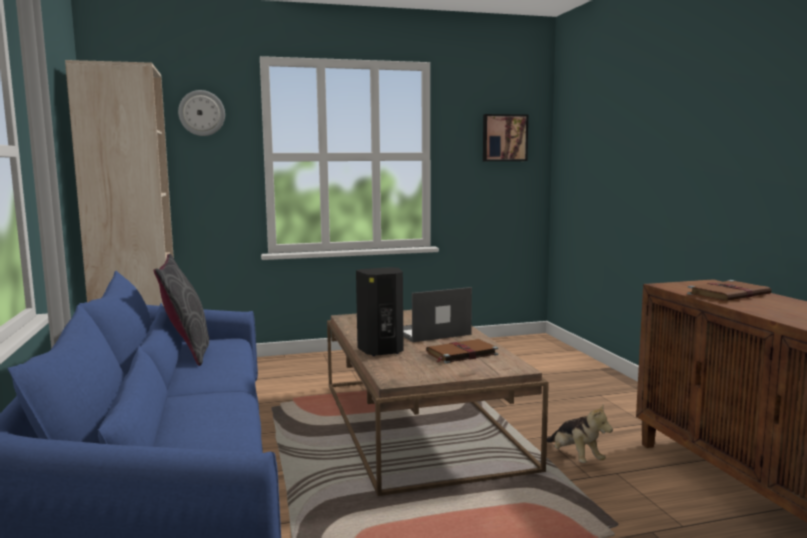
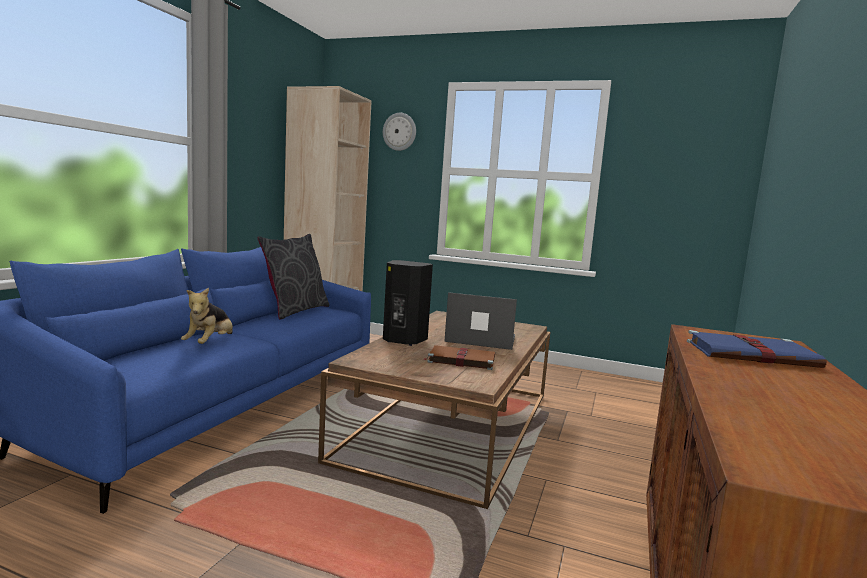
camera: 35 degrees right, 0 degrees up
(504, 138) = (693, 162): picture -> none
(575, 458) = (543, 511): plush toy -> plush toy (210, 343)
(729, 294) = (752, 354): brown book -> blue book

